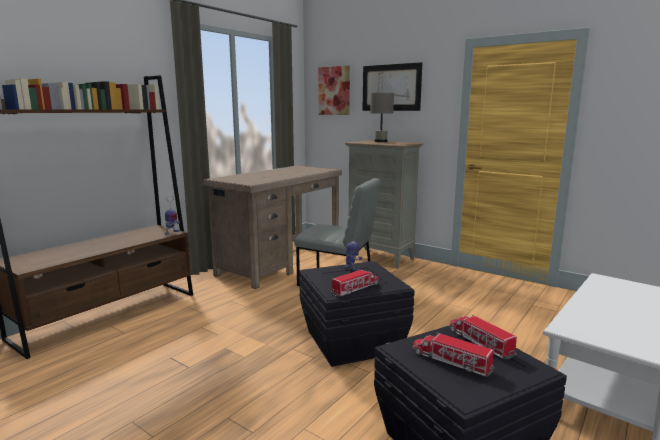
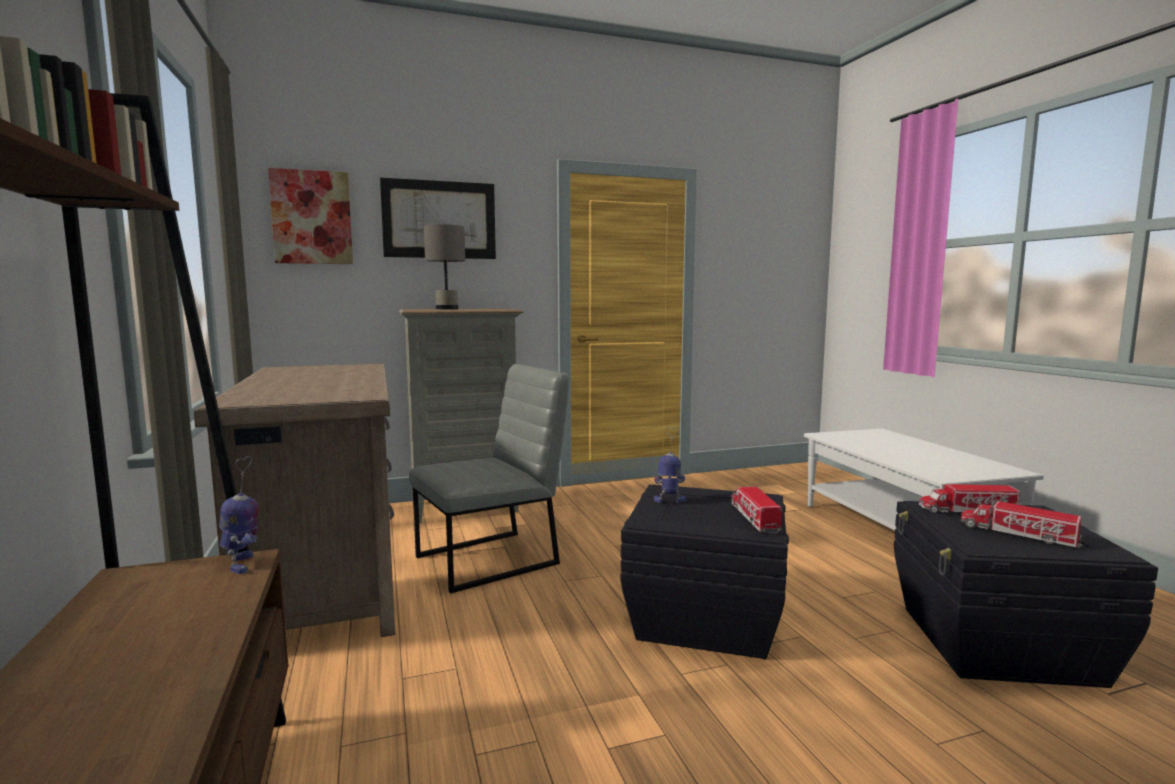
camera: 55 degrees left, 5 degrees down
(451, 361) = (1018, 534): toy truck -> toy truck turned 60 degrees clockwise

